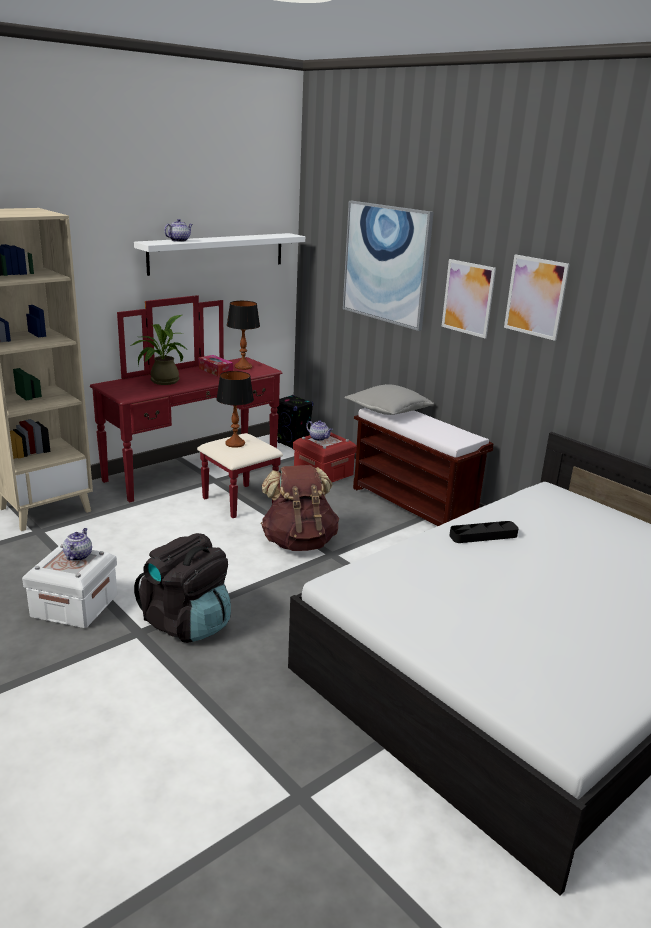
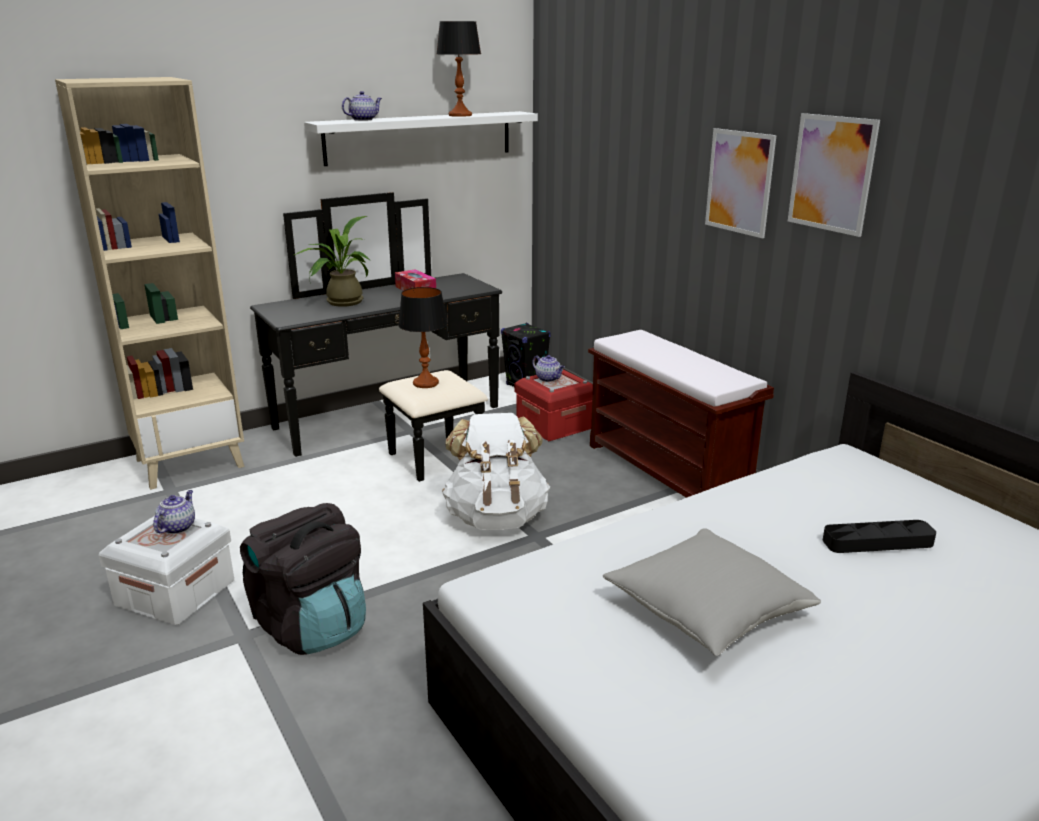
camera: 10 degrees right, 0 degrees up
(203, 477) = (399, 426): red dresser -> black dresser
(243, 367) = (453, 285): table lamp -> table lamp (460, 115)
(299, 542) = (496, 517): brown backpack -> white backpack
(386, 264) = (635, 142): picture -> none
(388, 411) = (633, 342): grey pillow -> grey pillow (707, 610)
(483, 535) = (729, 522): black tray -> black tray (877, 542)

